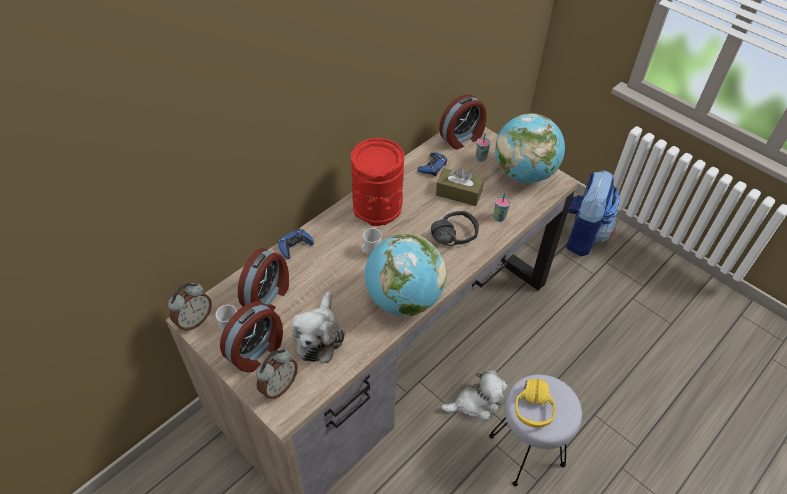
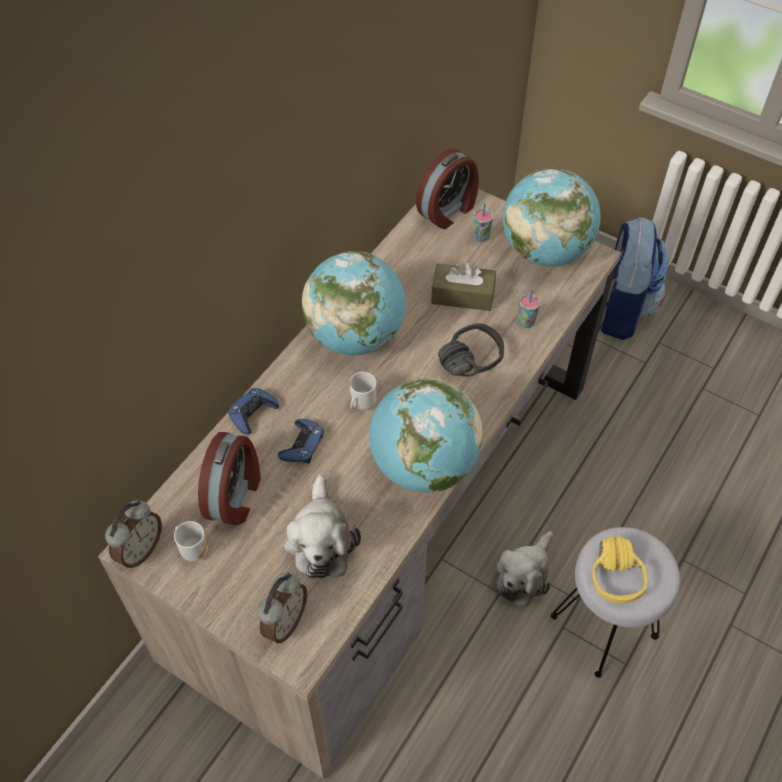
camera: 10 degrees left, 5 degrees up
(257, 351) = (241, 578): alarm clock -> none
(378, 207) = (355, 336): red vase -> globe
(432, 166) = (417, 261): blue game controller -> blue game controller (302, 445)
(476, 403) = (524, 575): plush toy -> plush toy turned 150 degrees clockwise

